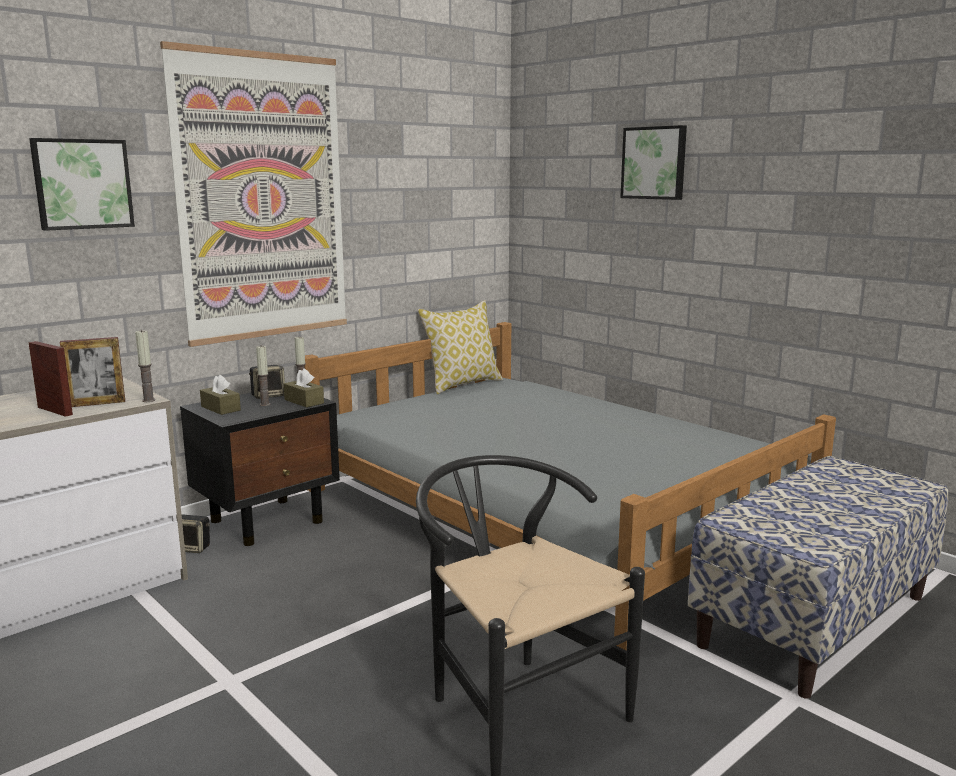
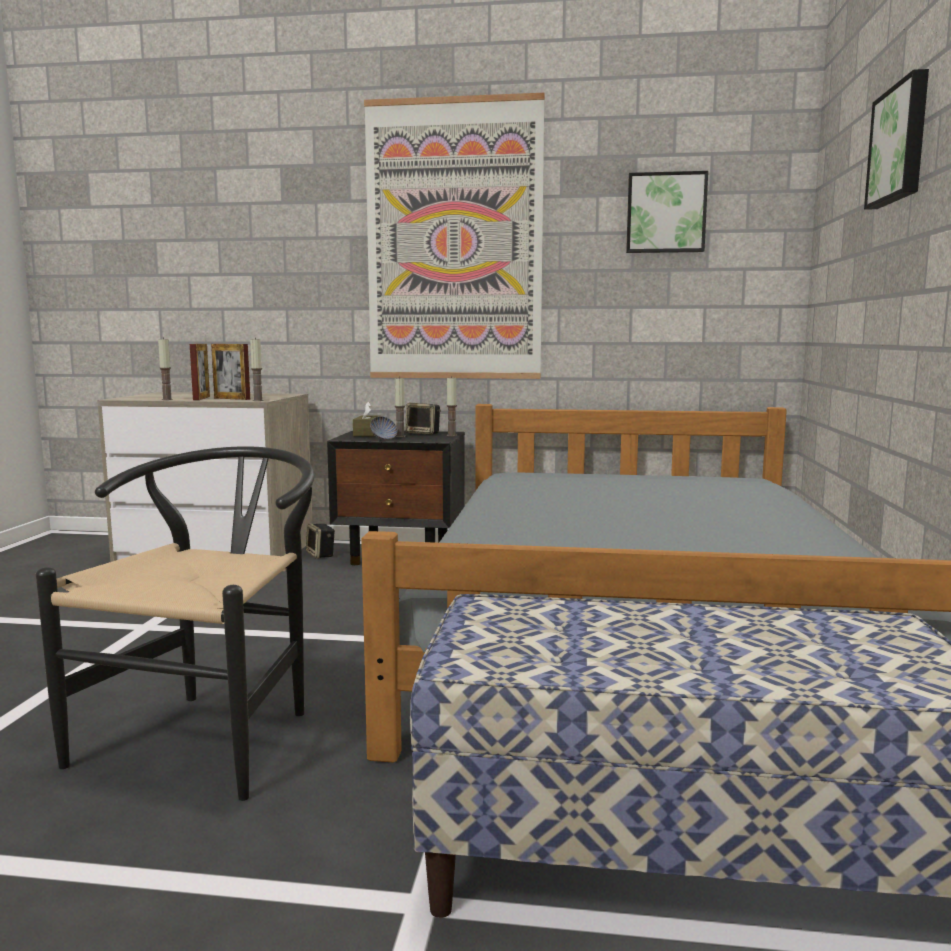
camera: 50 degrees right, 5 degrees down
(26, 423) = (167, 399): none -> candle
(82, 184) = (293, 228): picture -> picture (666, 213)
(265, 411) = (383, 439): none -> bowl
(304, 401) = (430, 439): brown tissue box -> none
(462, 384) = (693, 474): pillow -> none

